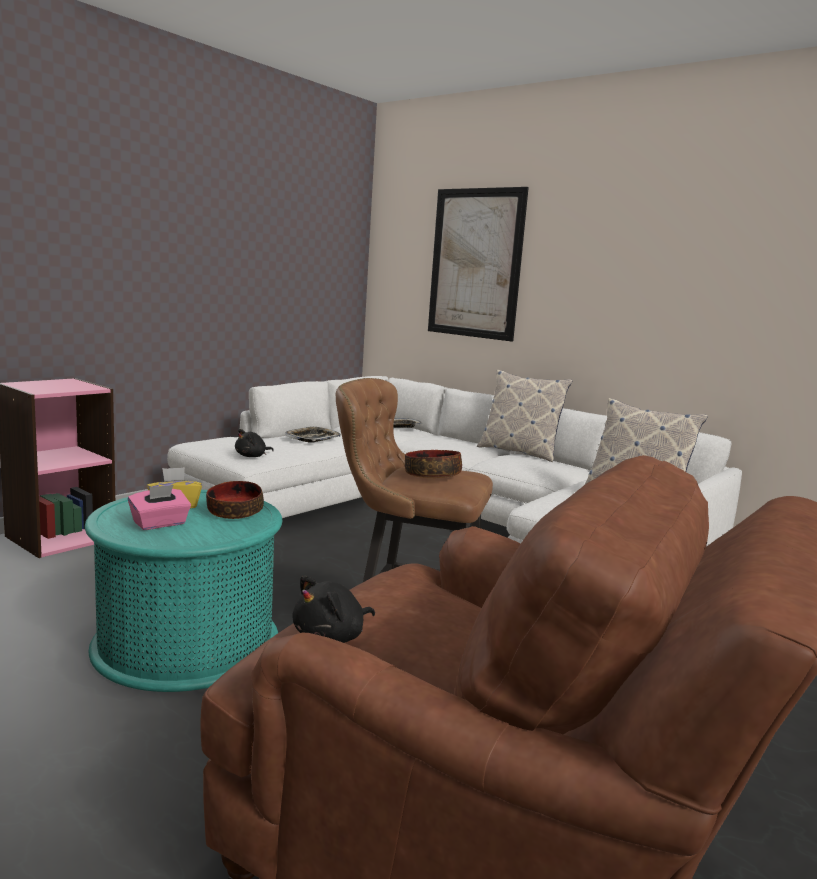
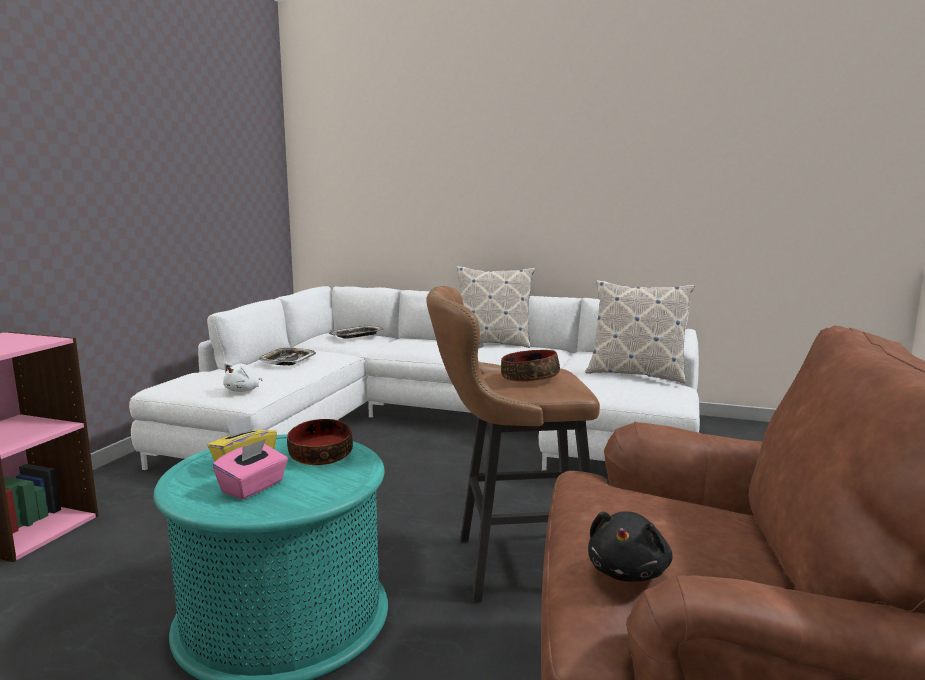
camera: 20 degrees left, 0 degrees up
(252, 456) = (244, 390): black plush toy -> white plush toy
(475, 263) = (412, 164): picture -> none

